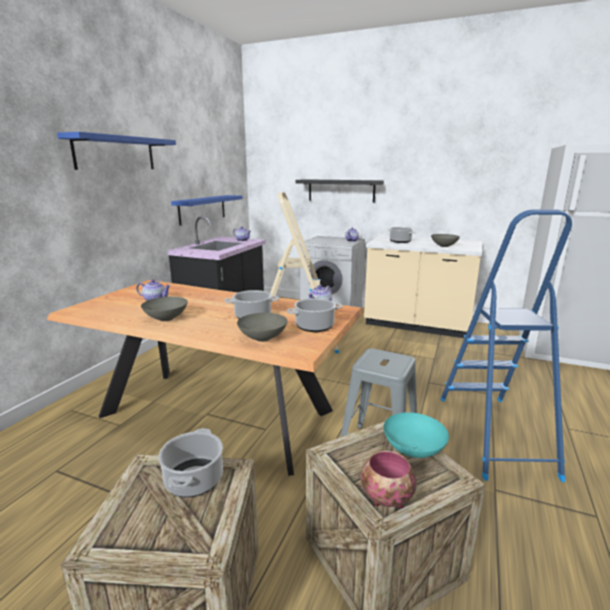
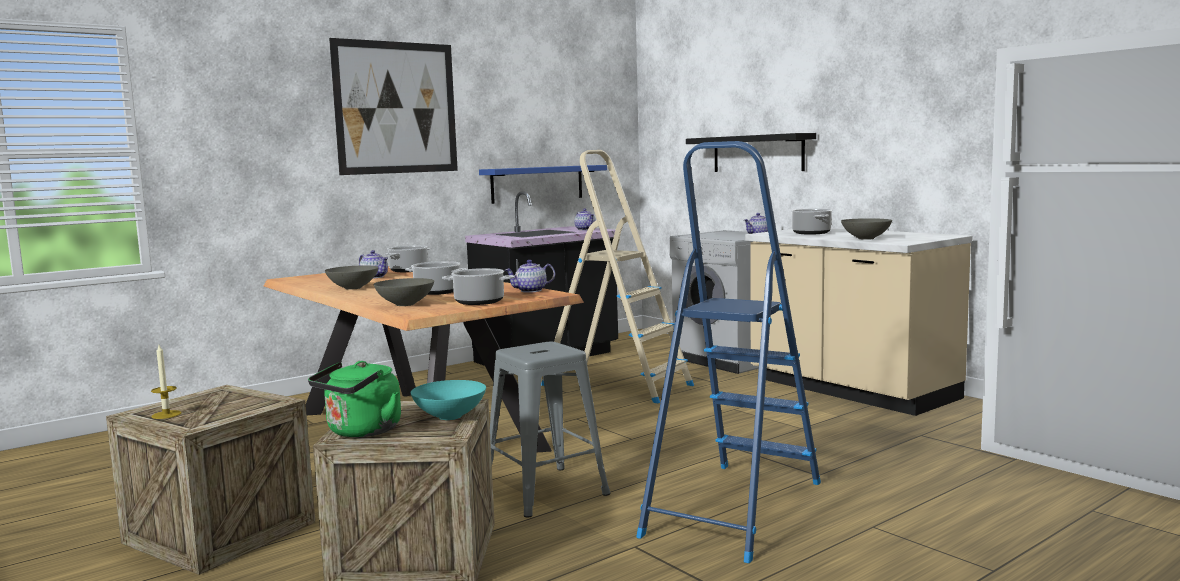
camera: 30 degrees right, 10 degrees down
(115, 153) = (396, 108): blue shelf -> picture
(142, 535) = (166, 414): none -> candle
(194, 480) = (241, 401): cooking pot -> cooking pot (408, 270)
(385, 498) = (361, 432): bowl -> green kettle

